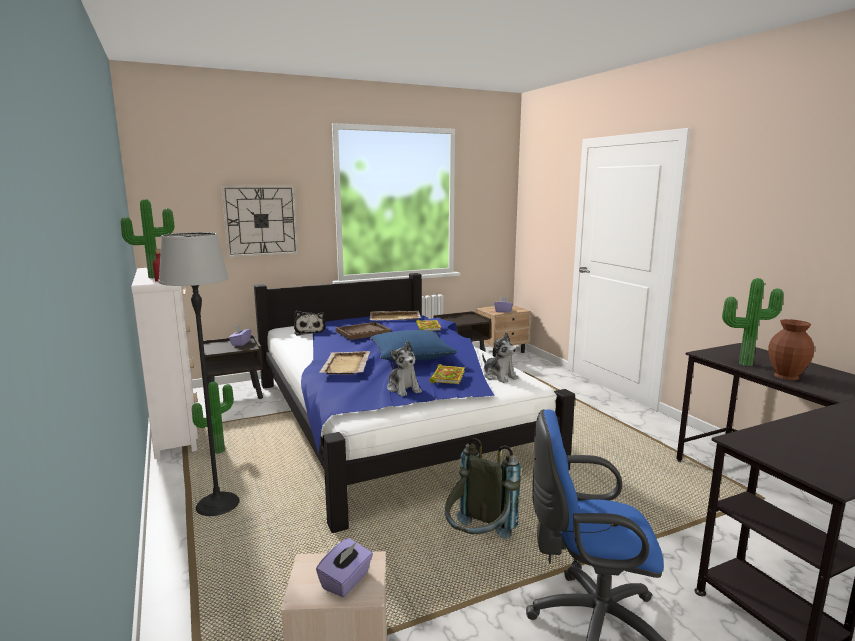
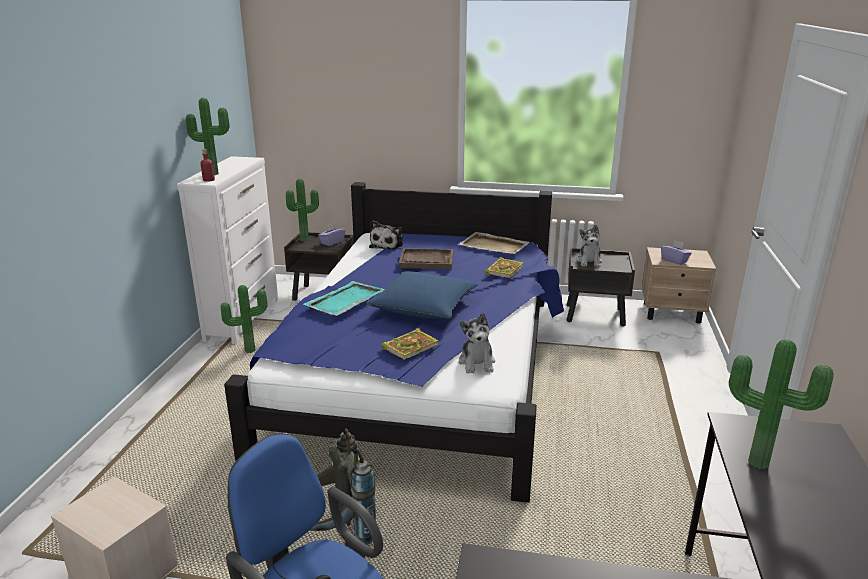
camera: 35 degrees right, 10 degrees up
(212, 346) = (306, 240): none -> potted plant
(218, 504) = (195, 403): floor lamp -> none
(261, 220) = (372, 110): wall clock -> none
(345, 365) = (344, 301): beige tray -> turquoise tray
(346, 581) = (110, 516): purple tissue box -> none
(403, 389) = (351, 347): plush toy -> plush toy (589, 261)
(785, 376) = (777, 506): brown vase -> none

